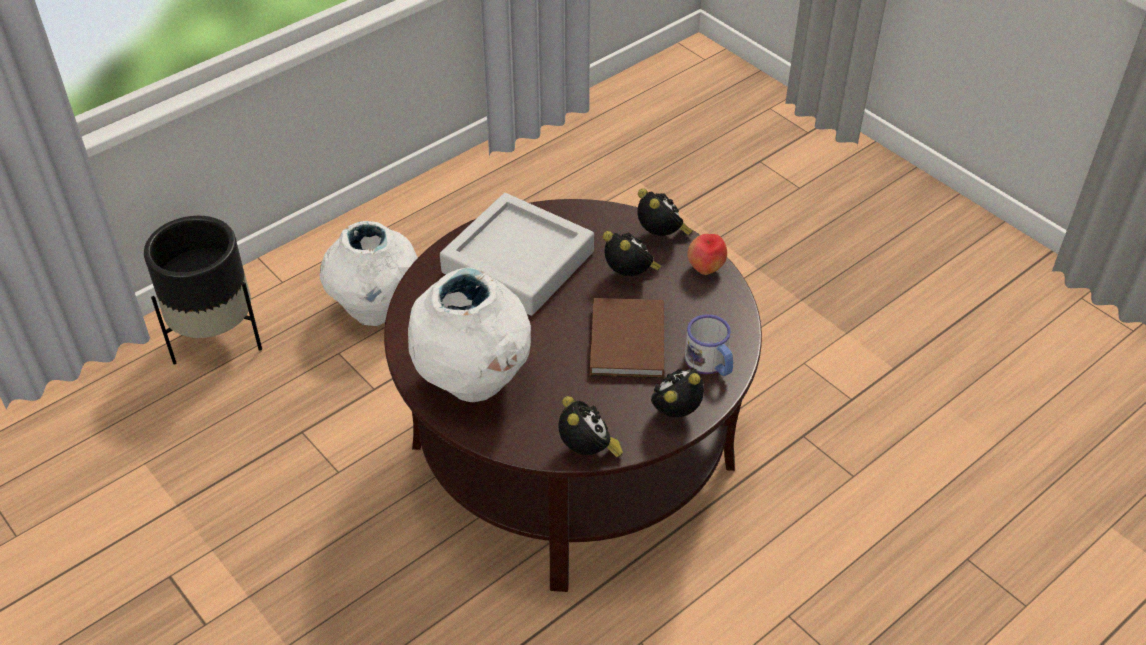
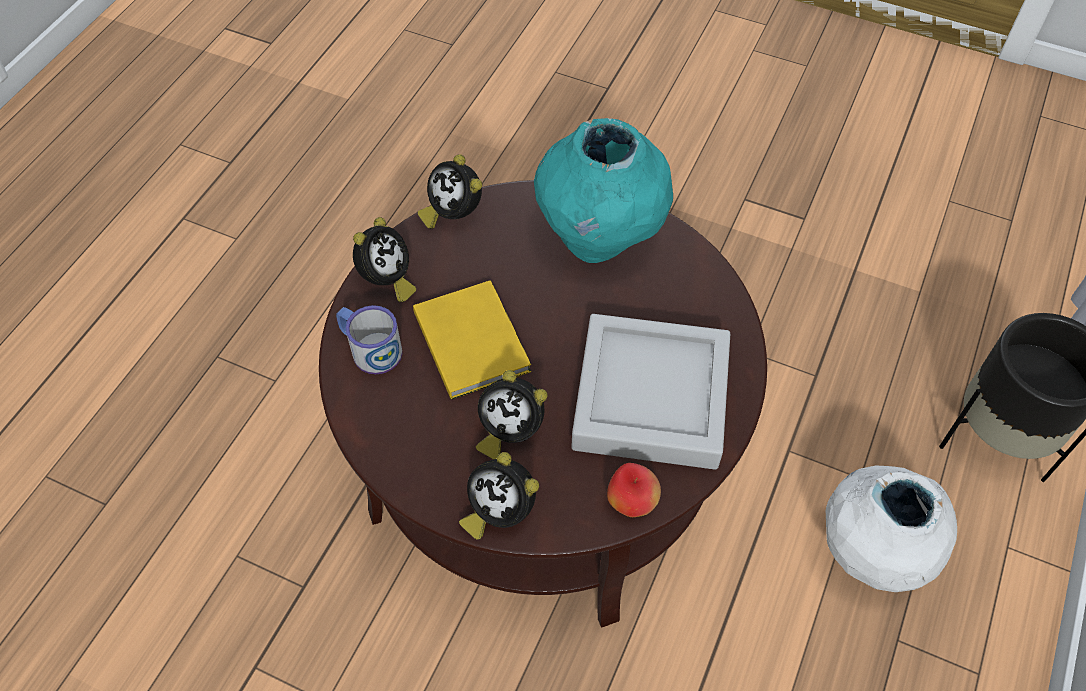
camera: 155 degrees right, 10 degrees up
(474, 382) = (599, 239): white vase -> turquoise vase
(625, 343) = (472, 339): brown book -> yellow book
(705, 269) = (422, 479): apple -> apple (631, 503)

